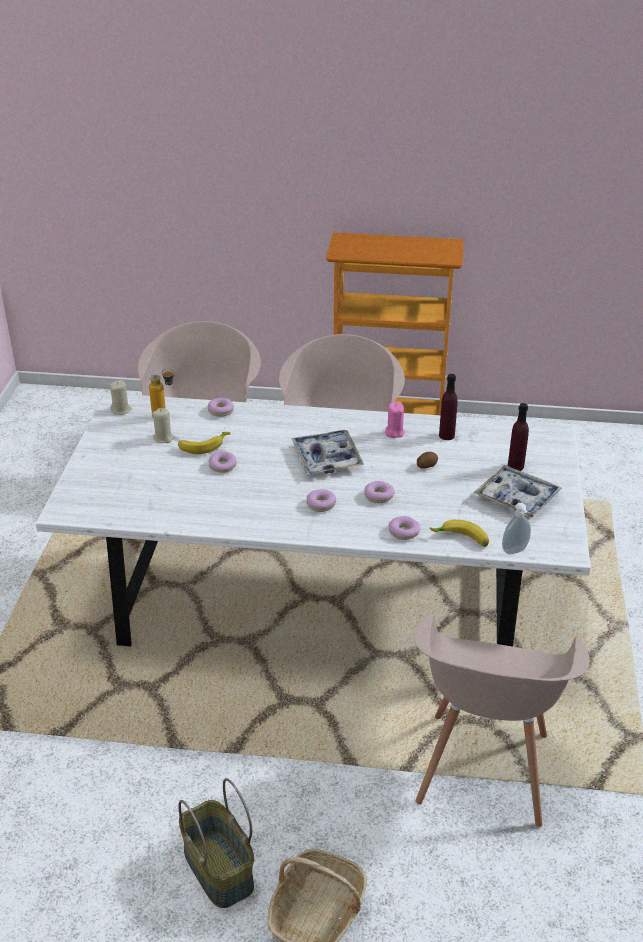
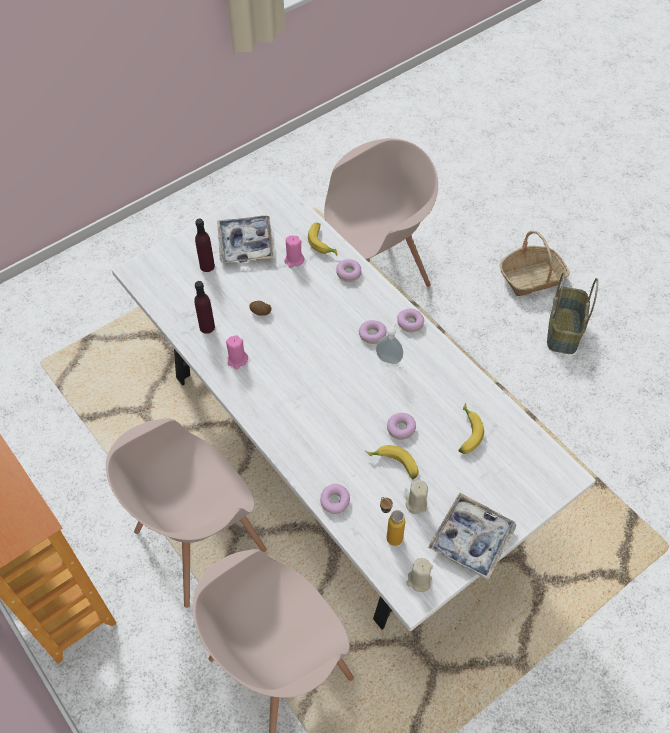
camera: 135 degrees left, 20 degrees up
(169, 491) = (466, 433): none -> banana
(327, 458) = (317, 373): tray -> tray (471, 539)
(379, 496) = (326, 312): donut -> donut (410, 323)
(461, 512) = (294, 260): none -> pink candle
(515, 551) = (304, 213): soap dispenser -> soap dispenser (389, 358)

